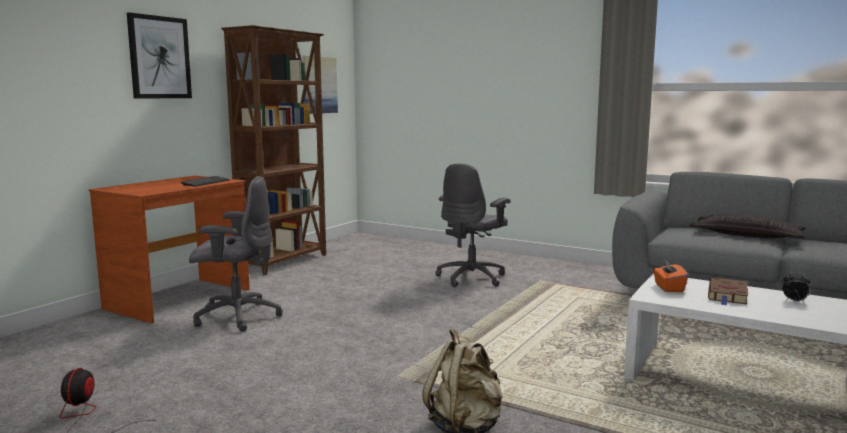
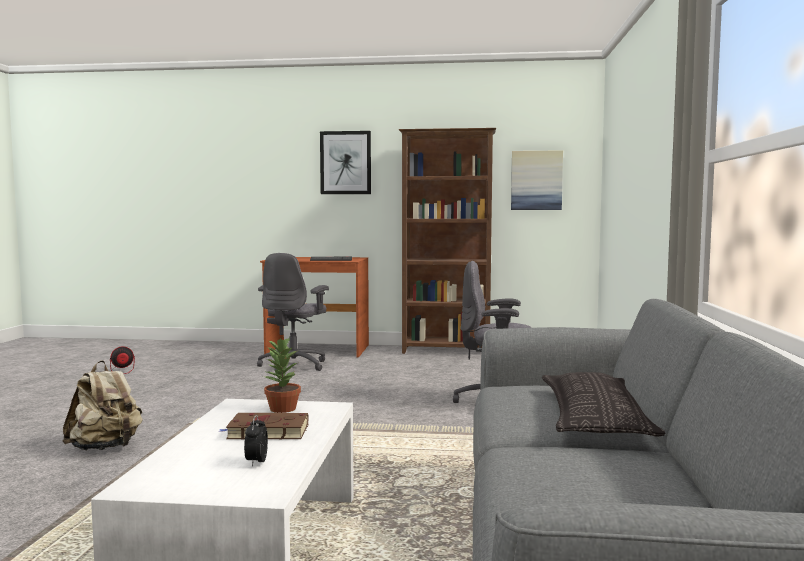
camera: 65 degrees right, 5 degrees down
(236, 317) = (294, 366): grey office chair -> grey office chair turned 45 degrees clockwise
(668, 288) = (282, 409): orange tissue box -> potted plant

